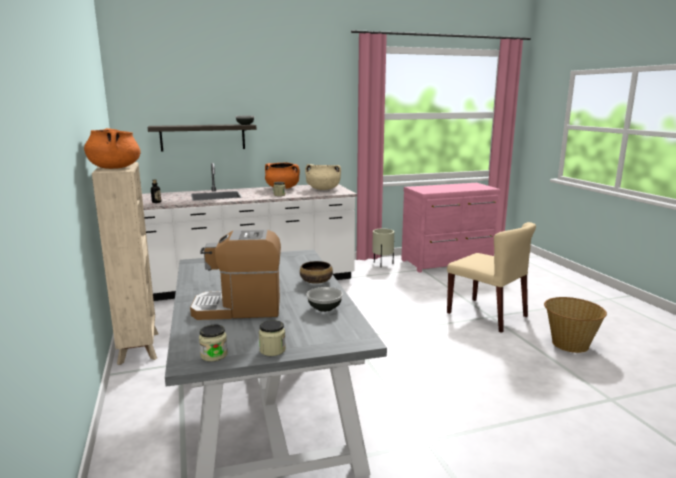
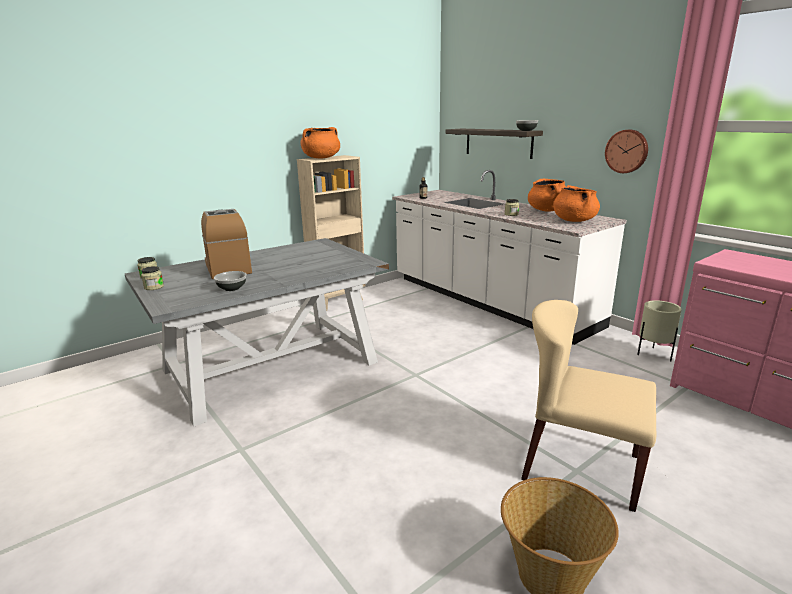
camera: 70 degrees right, 5 degrees up
(316, 281) = (294, 277): bowl -> none
(323, 189) = (574, 220): beige cooking pot -> orange cooking pot
(326, 135) = (627, 151): none -> wall clock
(487, 314) = (579, 466): beige chair -> beige chair turned 90 degrees clockwise

